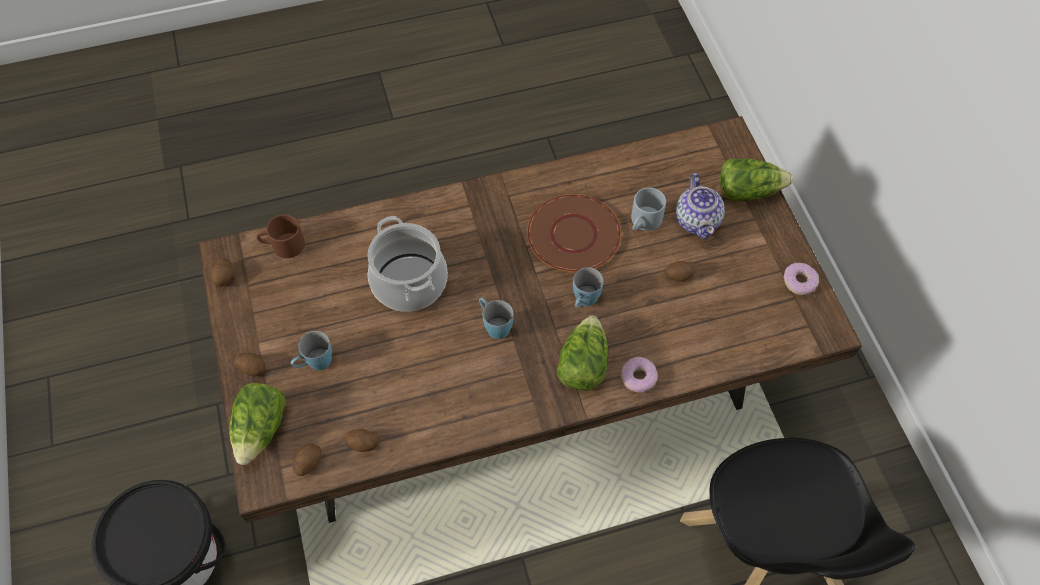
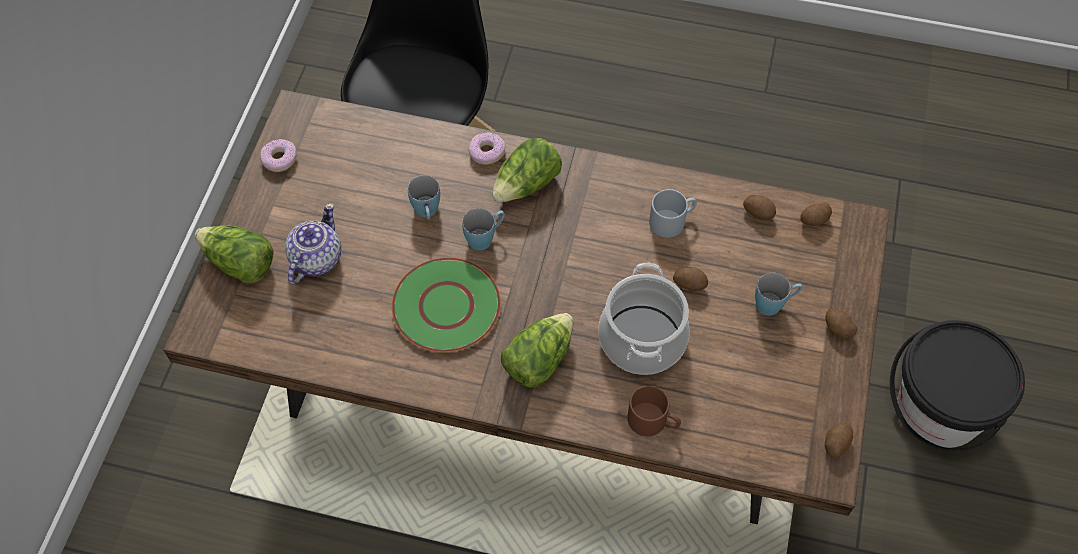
camera: 150 degrees left, 0 degrees up
(261, 430) = (848, 267): lettuce -> lettuce (538, 359)
(282, 246) = (758, 450): brown mug -> brown mug (653, 421)
(494, 325) = (583, 256): blue mug -> blue mug (427, 212)
(574, 234) = (445, 307): brown plate -> green plate
(644, 222) = (368, 283): grey mug -> grey mug (672, 220)
(679, 276) = (380, 216): potato -> potato (689, 283)

